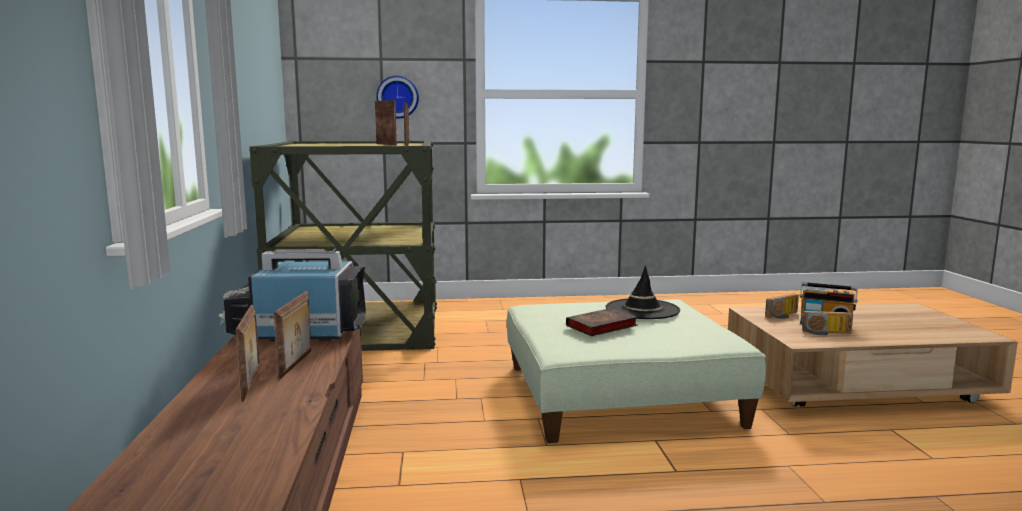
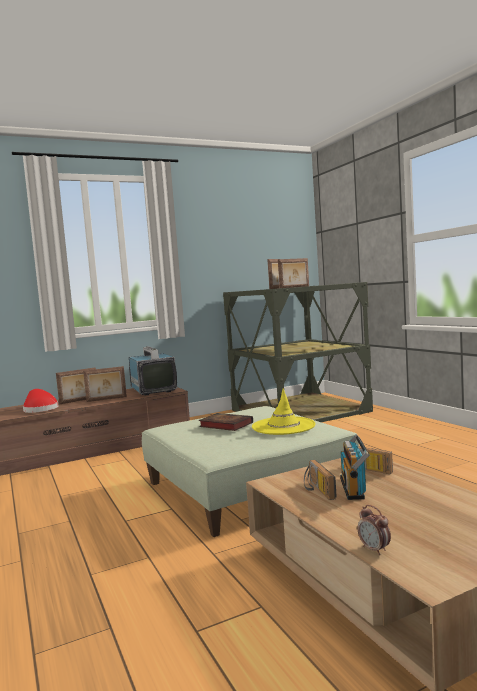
camera: 70 degrees right, 5 degrees down
(259, 420) = (39, 409): none -> red hat
(397, 97) = (364, 249): wall clock -> none
(642, 309) = (283, 426): black hat -> yellow hat
(945, 338) = (374, 549): none -> alarm clock

